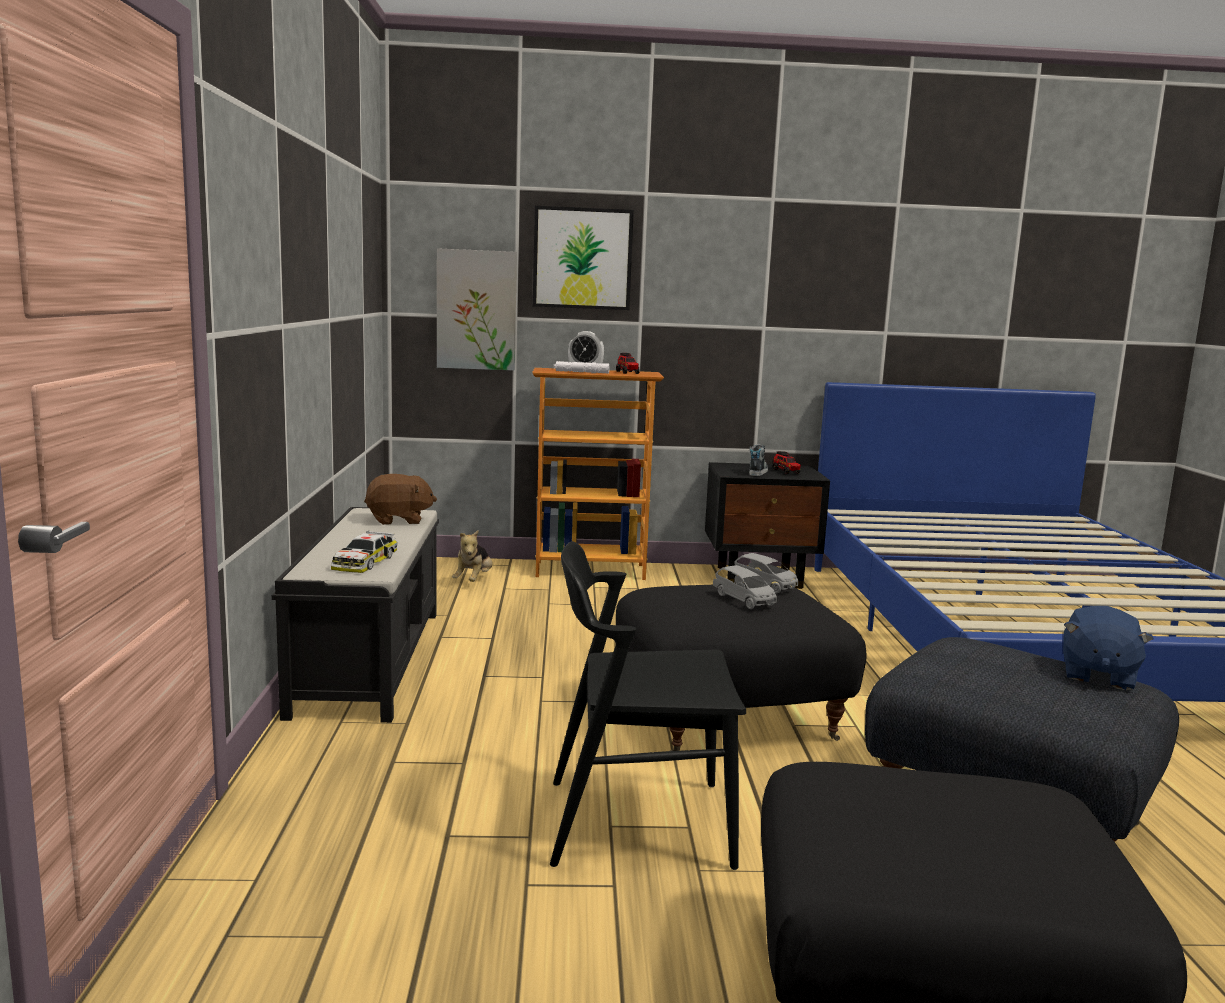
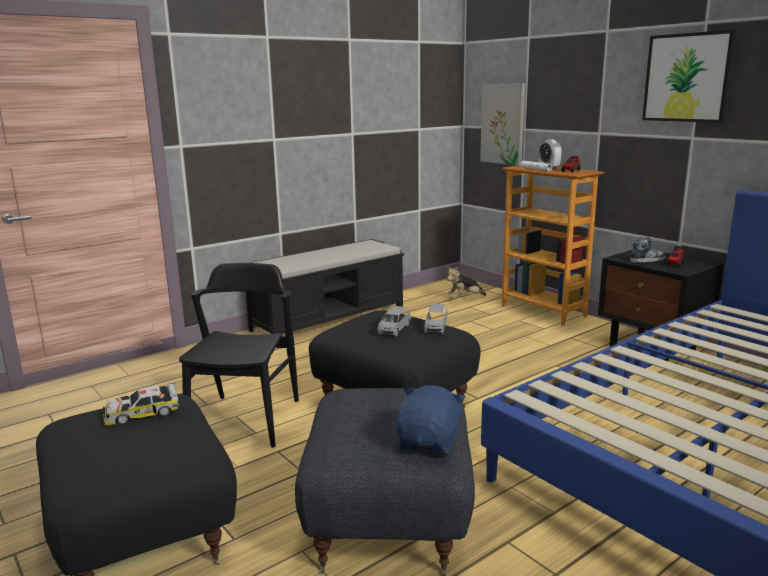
camera: 55 degrees right, 5 degrees up
(364, 562) = (290, 264): toy car -> toy car (142, 413)
(399, 520) = (366, 249): brown plush toy -> none
(582, 258) = (562, 85): picture -> picture (687, 77)
(637, 822) = (246, 420): black chair -> black chair turned 45 degrees clockwise
(1097, 676) = (429, 442): blue plush toy -> blue plush toy turned 120 degrees clockwise

